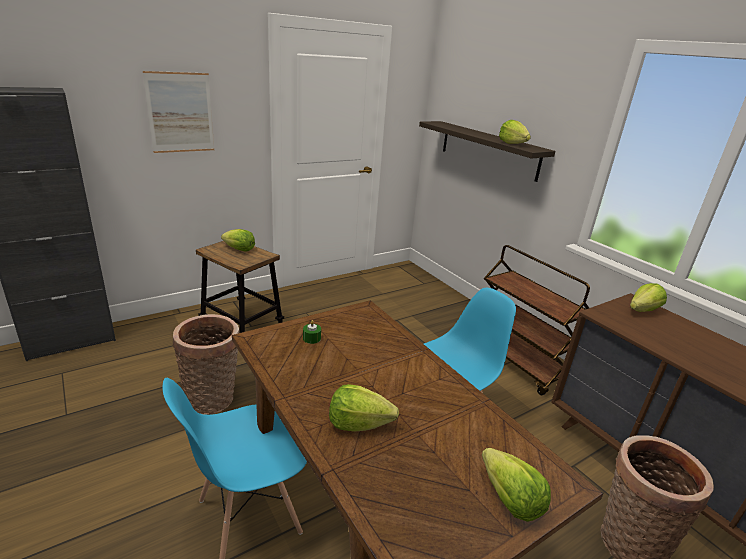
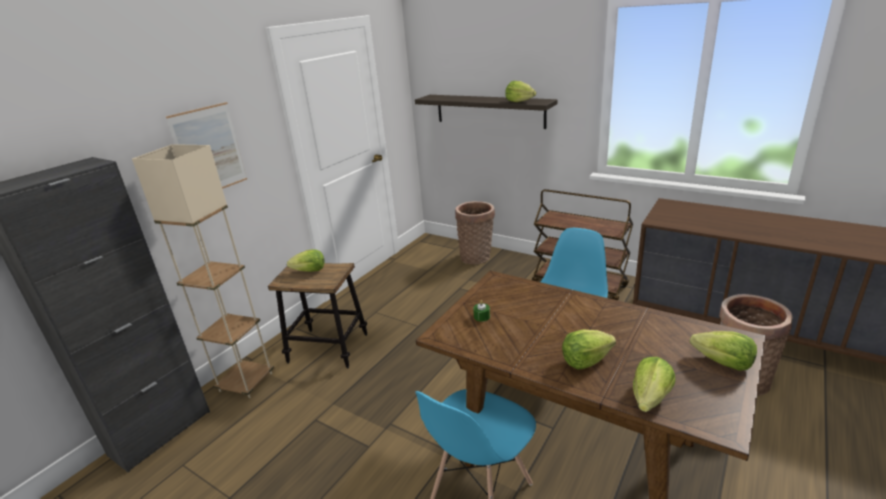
camera: 20 degrees left, 0 degrees up
(160, 329) = (246, 382): none -> beige floor lamp
(213, 399) = (361, 420): basket -> basket (477, 256)
(642, 310) = (678, 208): lettuce -> lettuce (650, 398)

